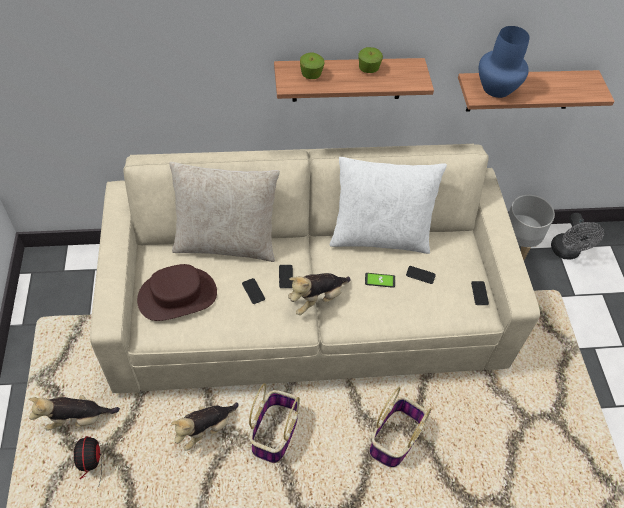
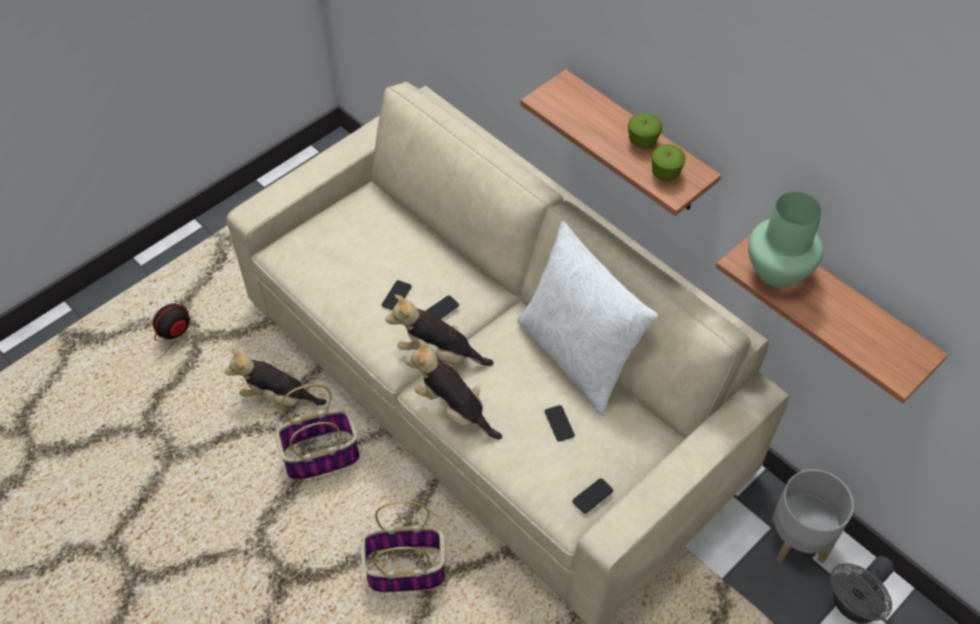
camera: 55 degrees right, 0 degrees up
(78, 419) = (208, 296): plush toy -> plush toy (454, 409)
(177, 295) = (336, 244): brown hat -> none
(226, 243) = (435, 238): beige pillow -> none
(311, 74) = (578, 105): apple -> apple (665, 173)
(379, 280) = (514, 391): phone -> none
(497, 88) = (778, 272): blue vase -> green vase

